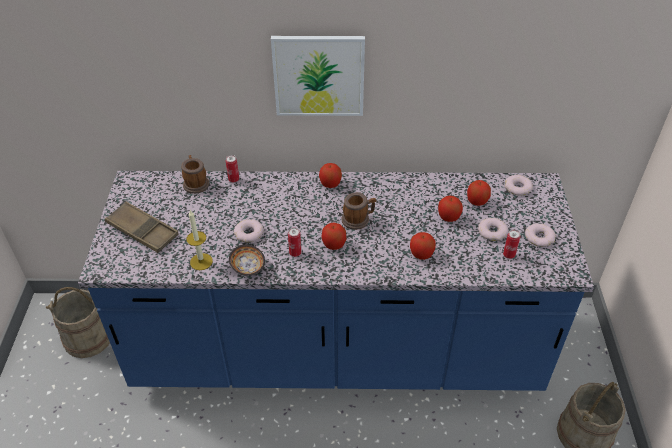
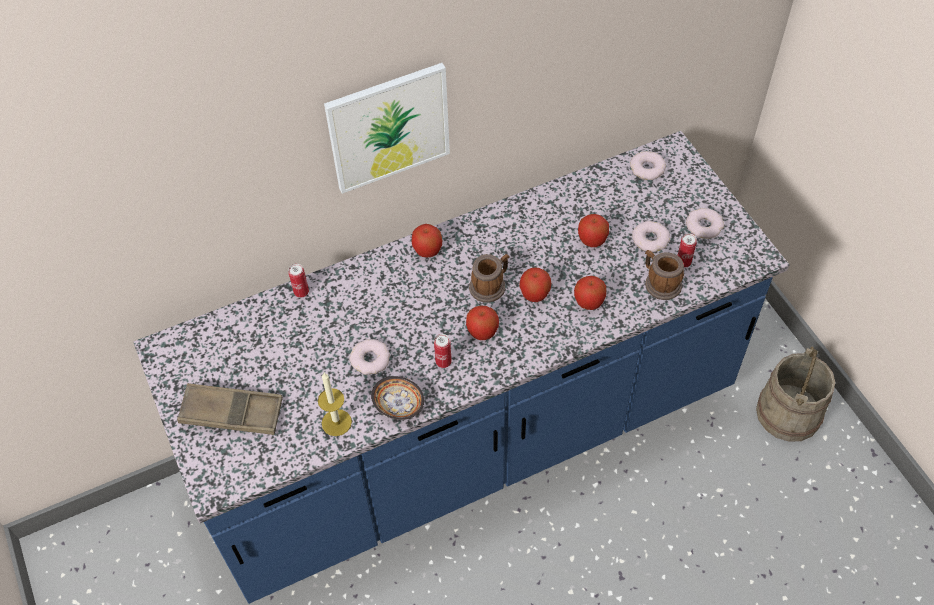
camera: 25 degrees left, 10 degrees up
(88, 337) = (140, 564): beige bucket -> none
(195, 183) = (254, 317): mug -> mug (659, 283)
(477, 201) = (612, 206): apple -> apple (534, 294)

